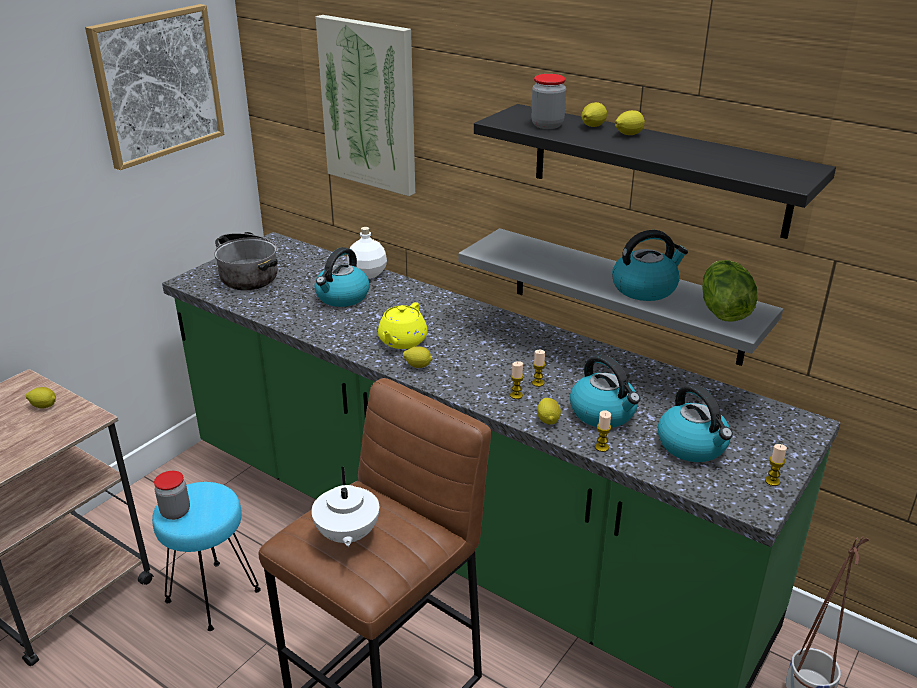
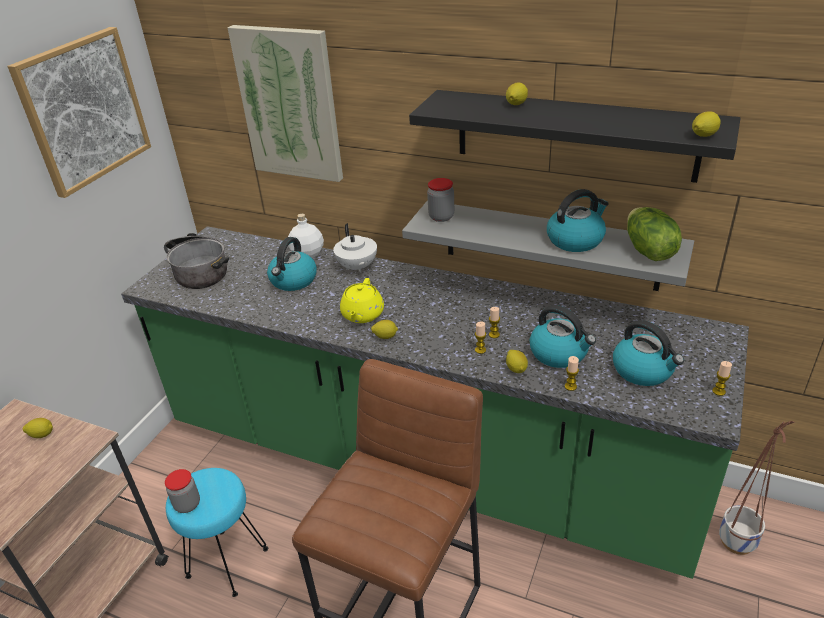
camera: 10 degrees left, 5 degrees up
(347, 535) = (371, 510): white teapot -> white teapot (357, 267)
(547, 125) = (476, 108): jar -> jar (441, 217)
(628, 135) = (551, 109): lemon -> lemon (703, 136)

